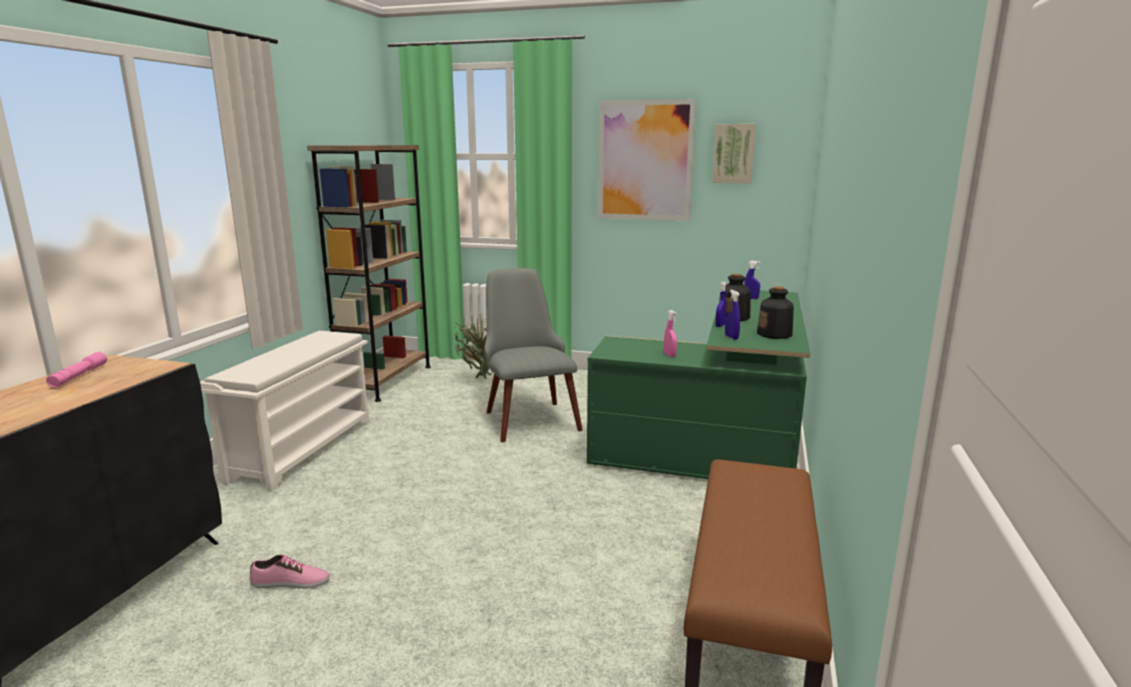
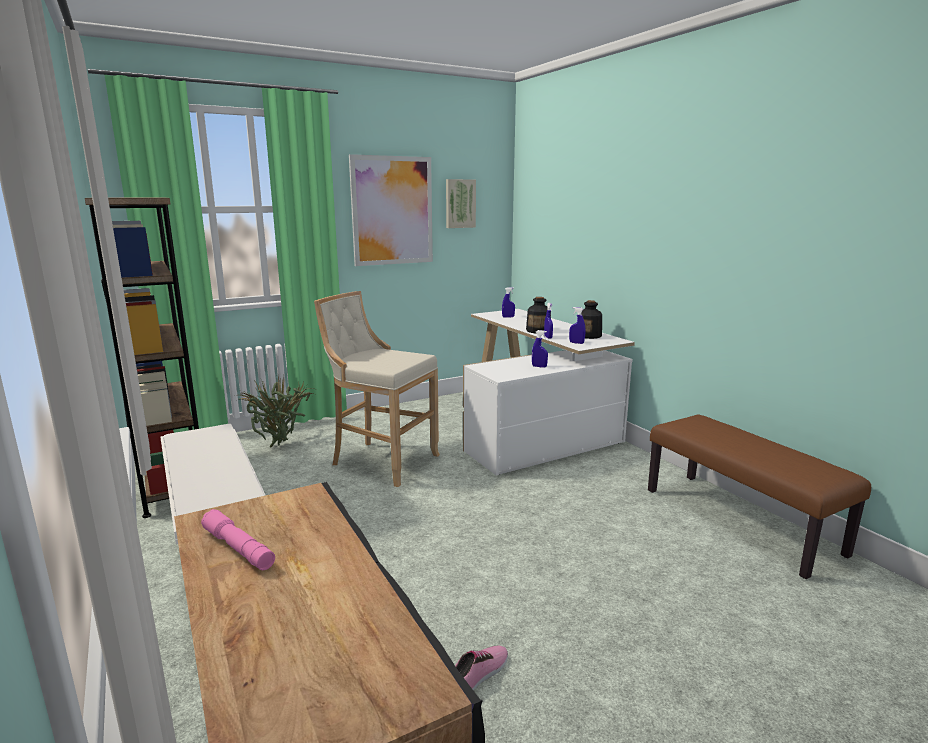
camera: 45 degrees left, 0 degrees up
(527, 416) = (381, 461): grey chair -> beige stool
(669, 355) = (539, 366): pink spray bottle -> blue spray bottle
(720, 440) = (534, 428): green desk -> white desk

